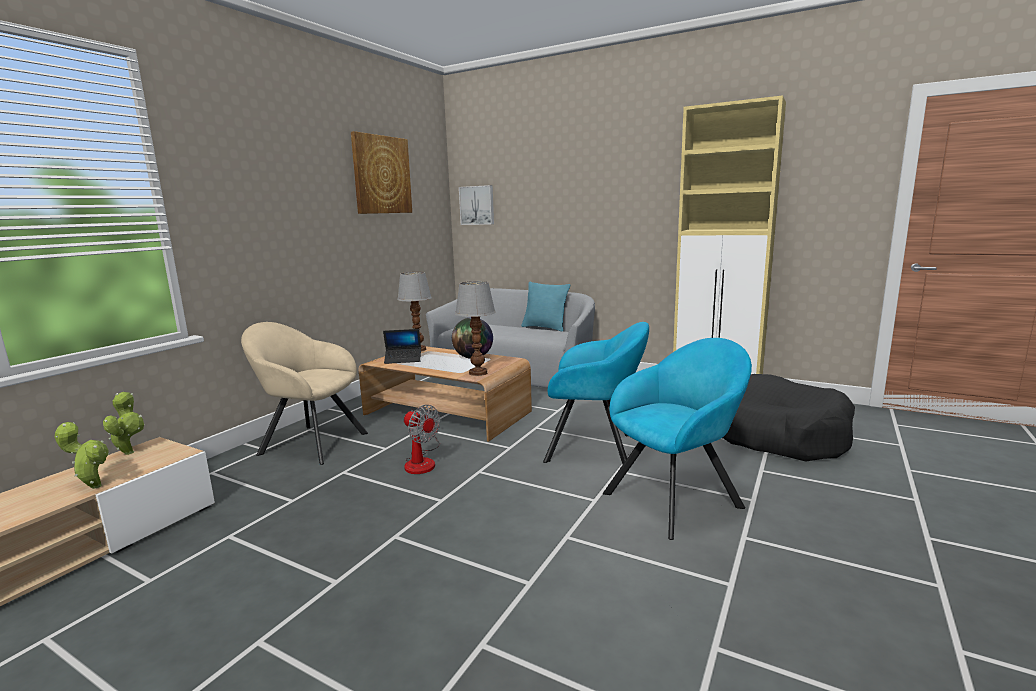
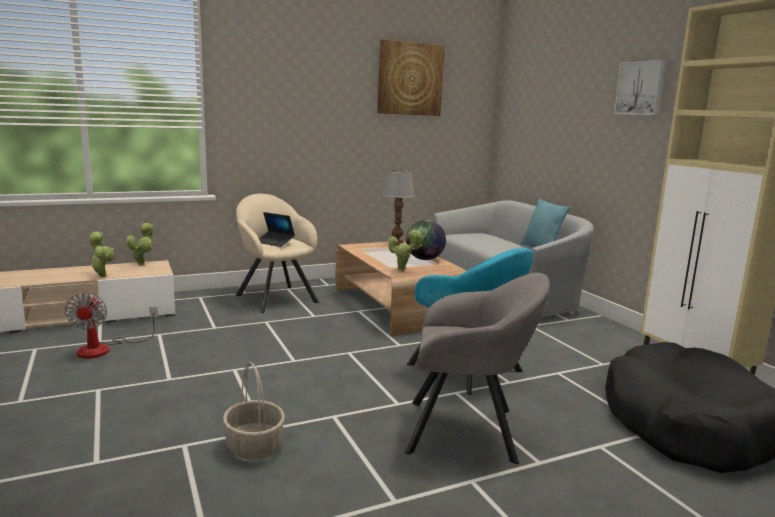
camera: 35 degrees right, 0 degrees up
(403, 359) = (370, 248): laptop -> laptop (275, 242)
(422, 461) = (323, 332): fan -> fan (104, 349)
(477, 205) = (515, 113): picture -> picture (641, 88)
(478, 372) = (403, 270): table lamp -> potted plant
(549, 604) = (254, 446): none -> basket
(677, 498) = (468, 431): turquoise armchair -> grey armchair

